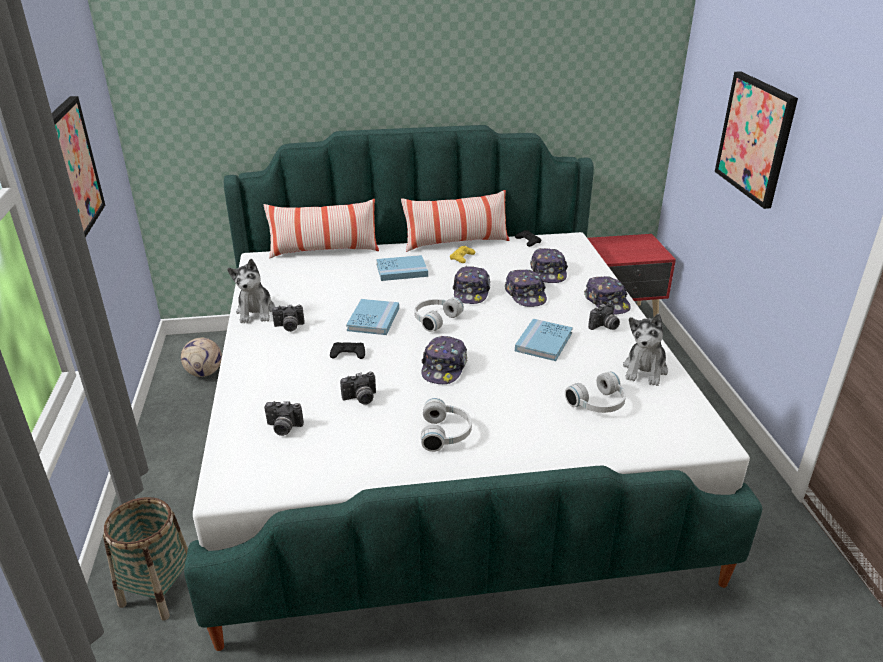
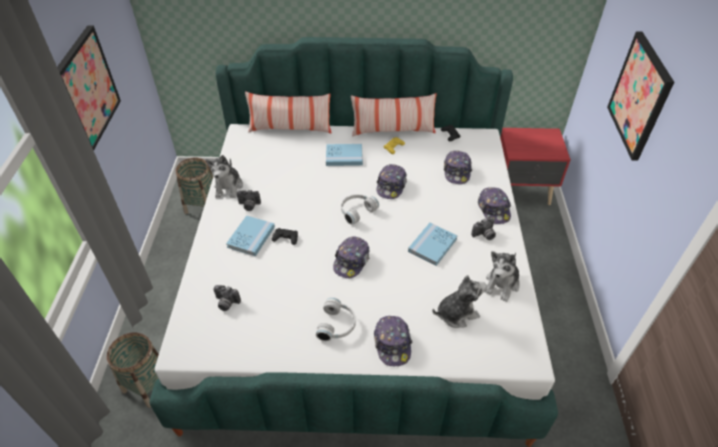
camera: 10 degrees right, 15 degrees up
(204, 372) = (202, 205): football -> basket
(360, 399) = (285, 283): camera -> none
(373, 319) = (311, 205): blue book -> blue book (251, 237)
(525, 295) = (432, 194): cap -> cap (392, 344)
(599, 404) = (456, 313): white headphones -> plush toy

